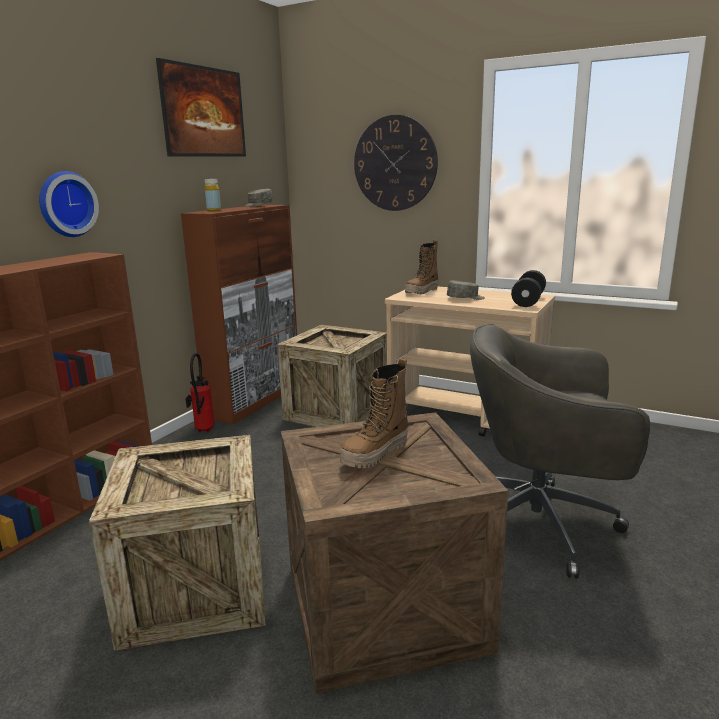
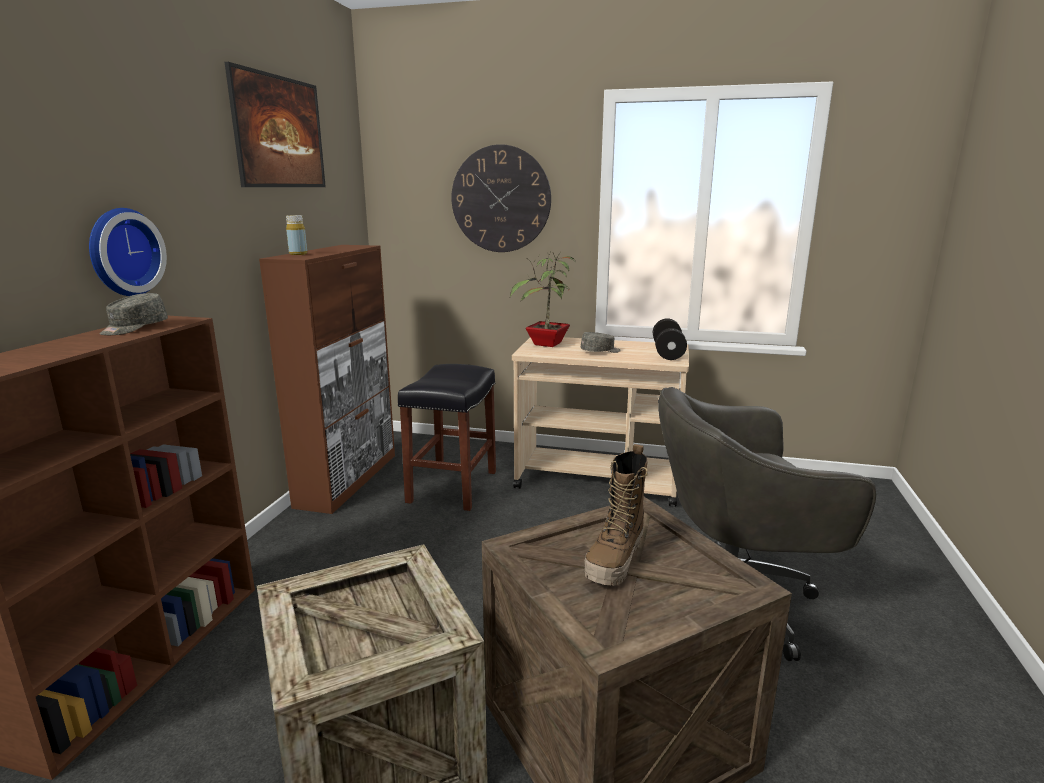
camera: 15 degrees left, 0 degrees up
(202, 431) = (296, 527): fire extinguisher -> none
(258, 205) = (344, 247): grey cap -> grey cap (134, 328)
(336, 412) = (452, 486): crate -> black stool
(422, 292) = (546, 344): boot -> potted plant

